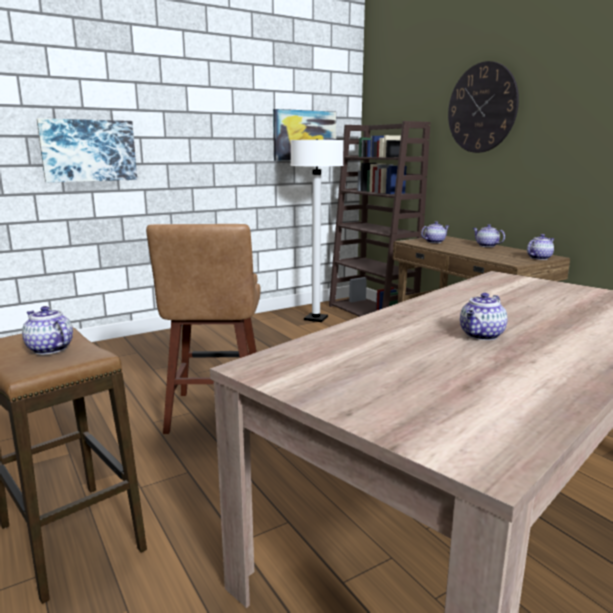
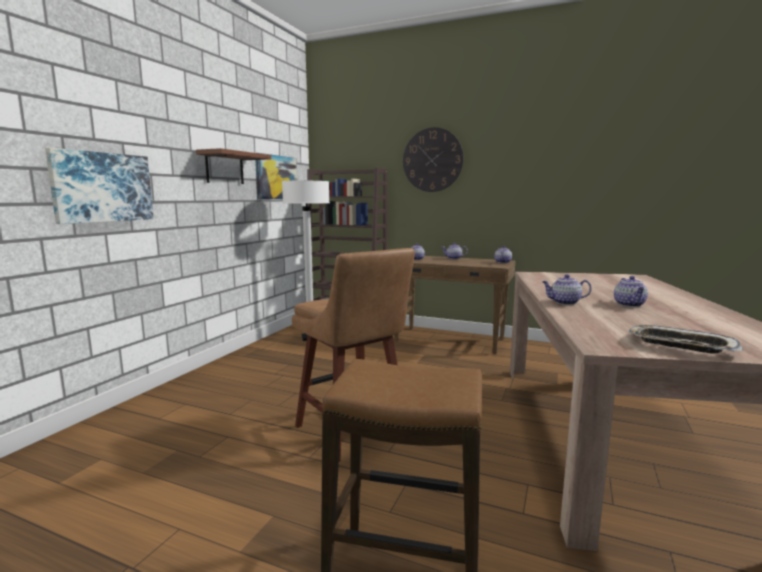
camera: 35 degrees left, 5 degrees down
(49, 349) = (409, 379): teapot -> teapot (564, 302)
(229, 128) = (224, 168): none -> brown shelf
(344, 390) = (680, 345): none -> tray

